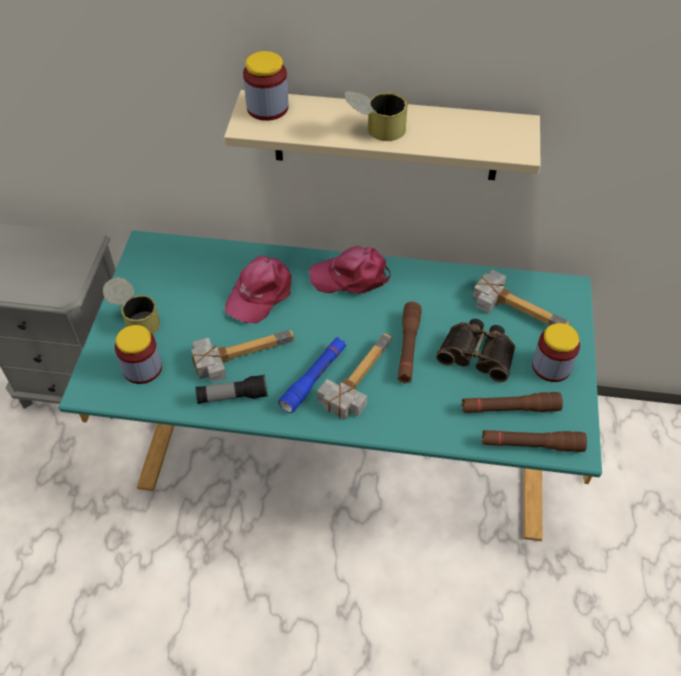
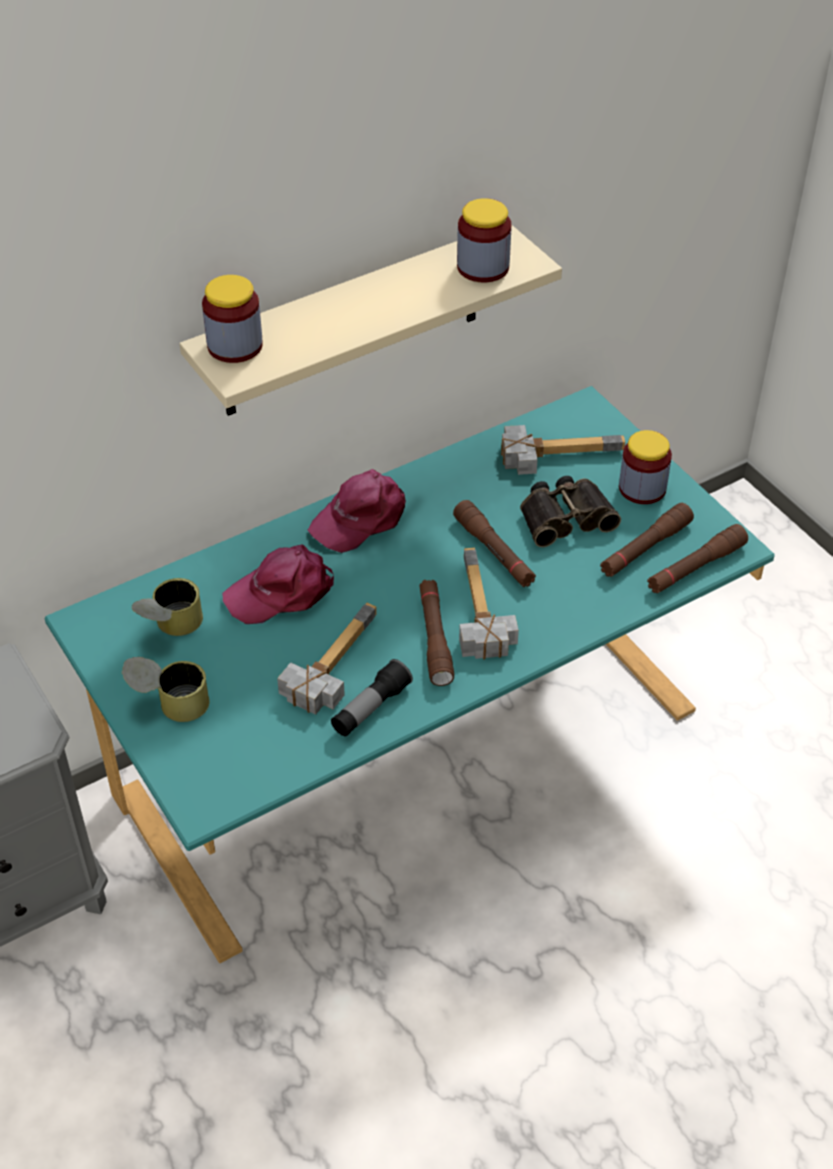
camera: 40 degrees left, 5 degrees down
(142, 368) = (239, 745): jar -> jar (483, 267)
(260, 293) = (281, 592): pink cap -> pink cap turned 75 degrees clockwise
(314, 378) = (434, 638): blue flashlight -> brown flashlight
(375, 131) = (374, 313): can -> can (170, 627)

